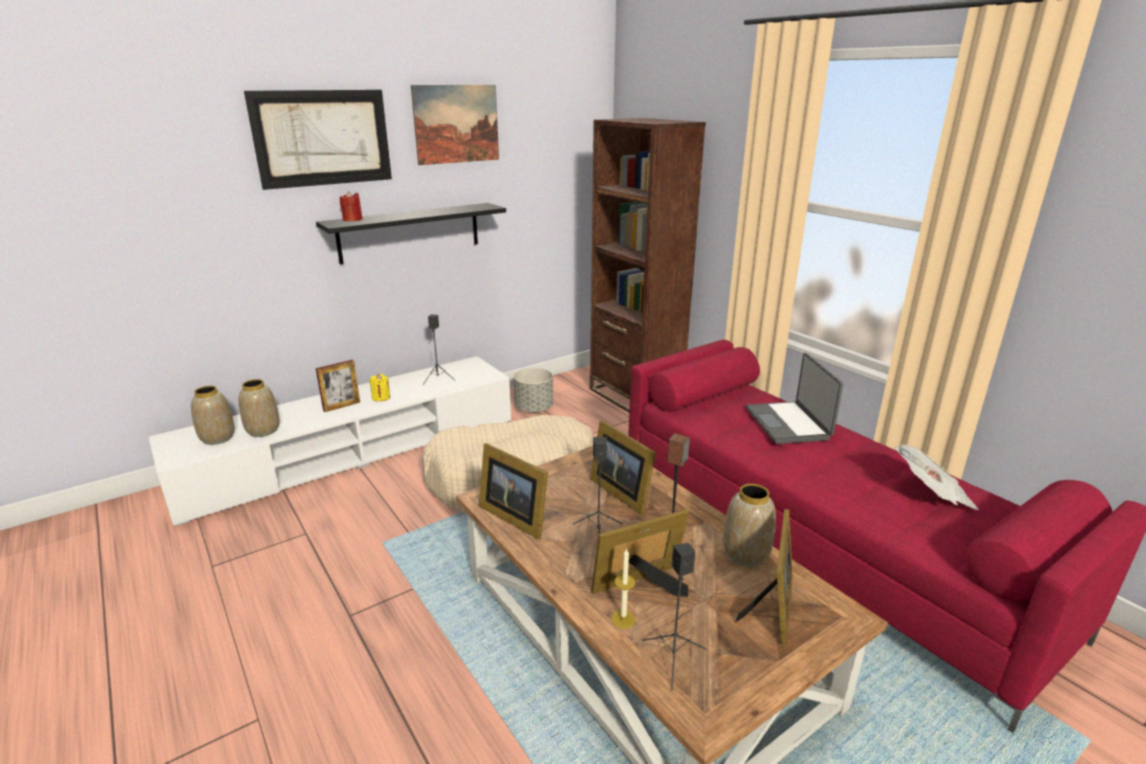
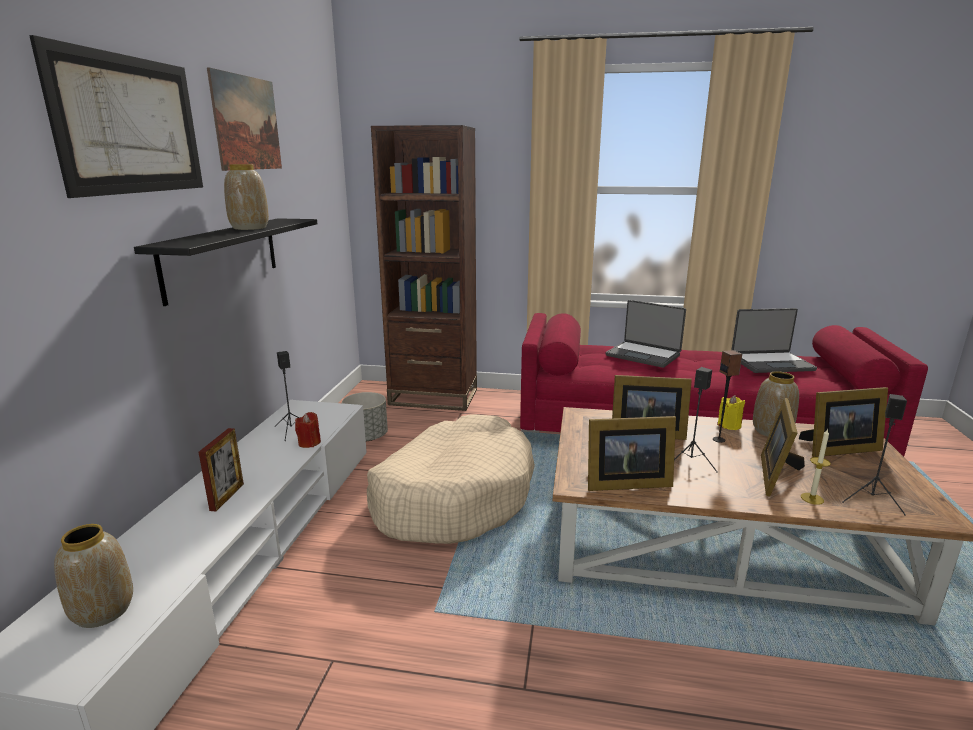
camera: 45 degrees left, 5 degrees down
(263, 430) = (164, 567): vase -> vase (249, 228)
(352, 220) = (184, 240): red candle -> red candle (309, 443)
(381, 397) = (260, 469): yellow candle -> yellow candle (729, 425)
(772, 608) = (837, 449): picture frame -> picture frame turned 105 degrees clockwise
(931, 495) = (771, 363): newspaper -> laptop

